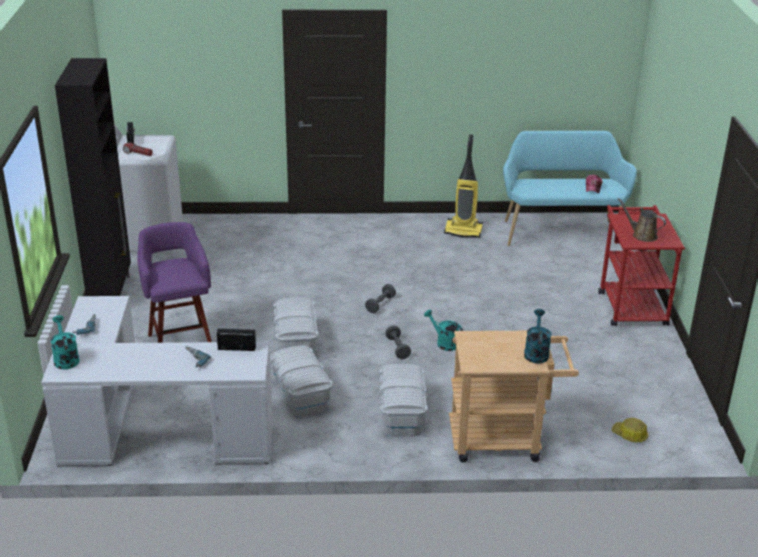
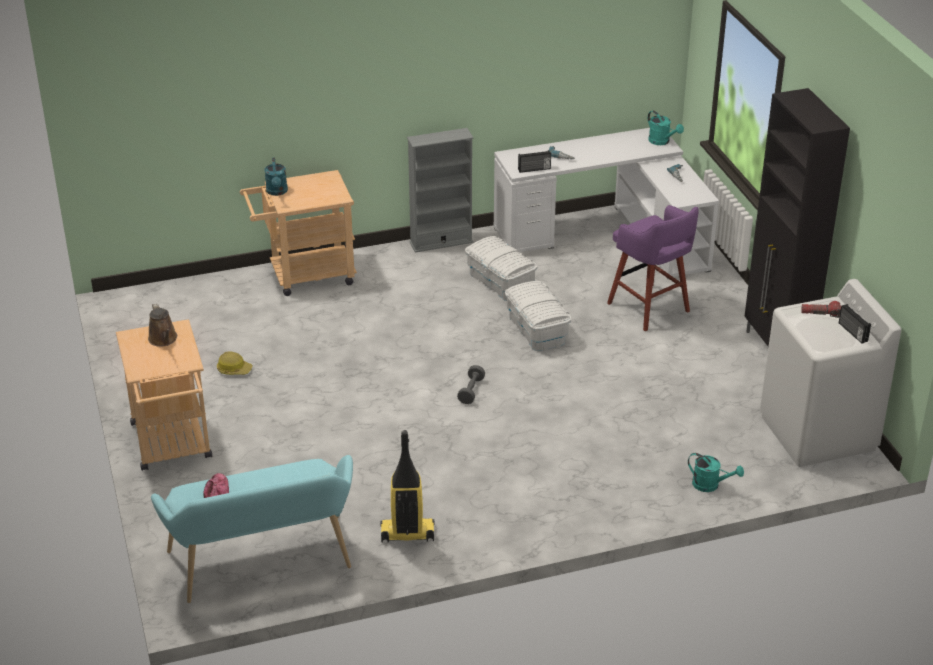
camera: 165 degrees right, 5 degrees up
(338, 455) = (441, 242): none -> grey bookcase
(397, 348) = (430, 342): grey dumbbell -> none
(401, 414) = (401, 281): white storage box -> none
(444, 343) = (383, 356): turquoise watering can -> turquoise watering can (710, 485)
(630, 304) = (173, 446): red cart -> beige cart
(630, 435) = (190, 297): hard hat -> hard hat (234, 369)
(642, 235) = (163, 339): brown watering can -> brown watering can turned 45 degrees clockwise

